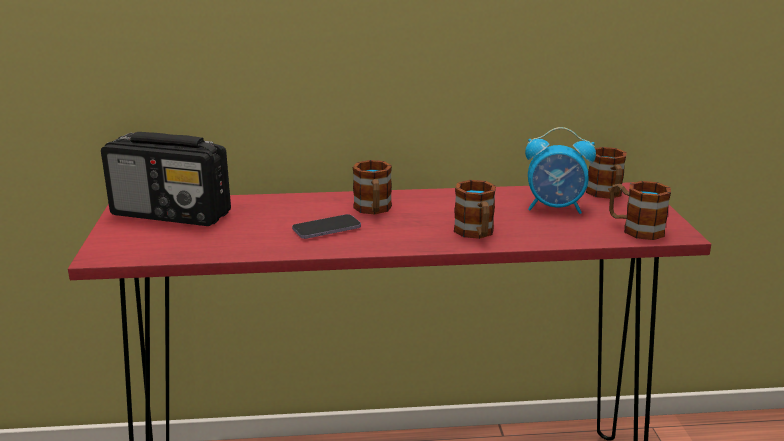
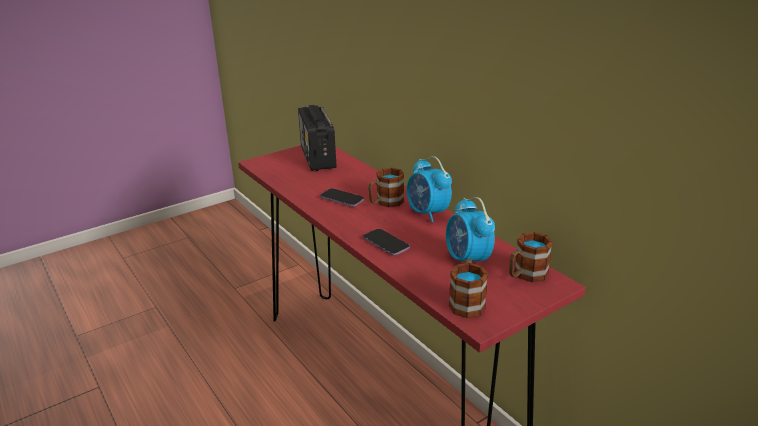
camera: 60 degrees right, 5 degrees up
(431, 198) = (427, 213): none -> alarm clock
(476, 234) = (386, 243): mug -> phone

